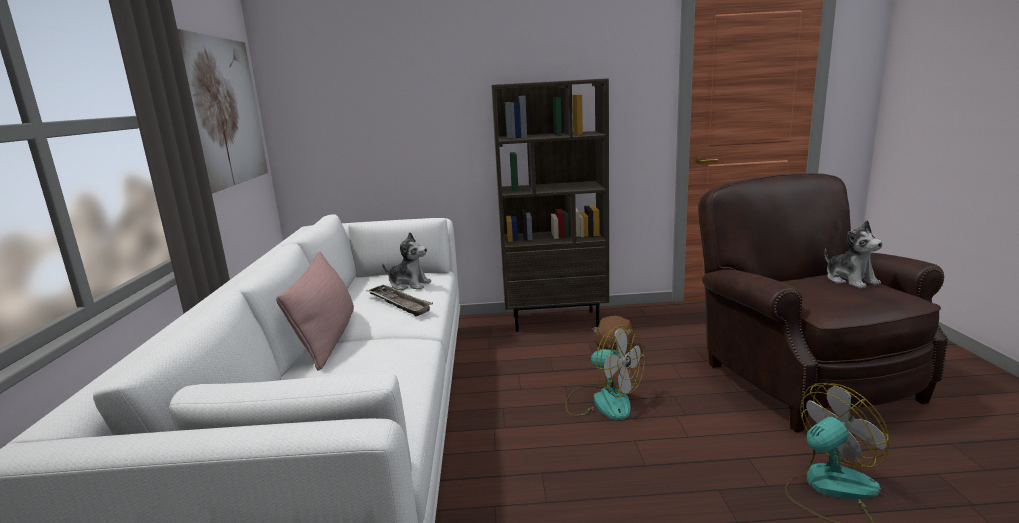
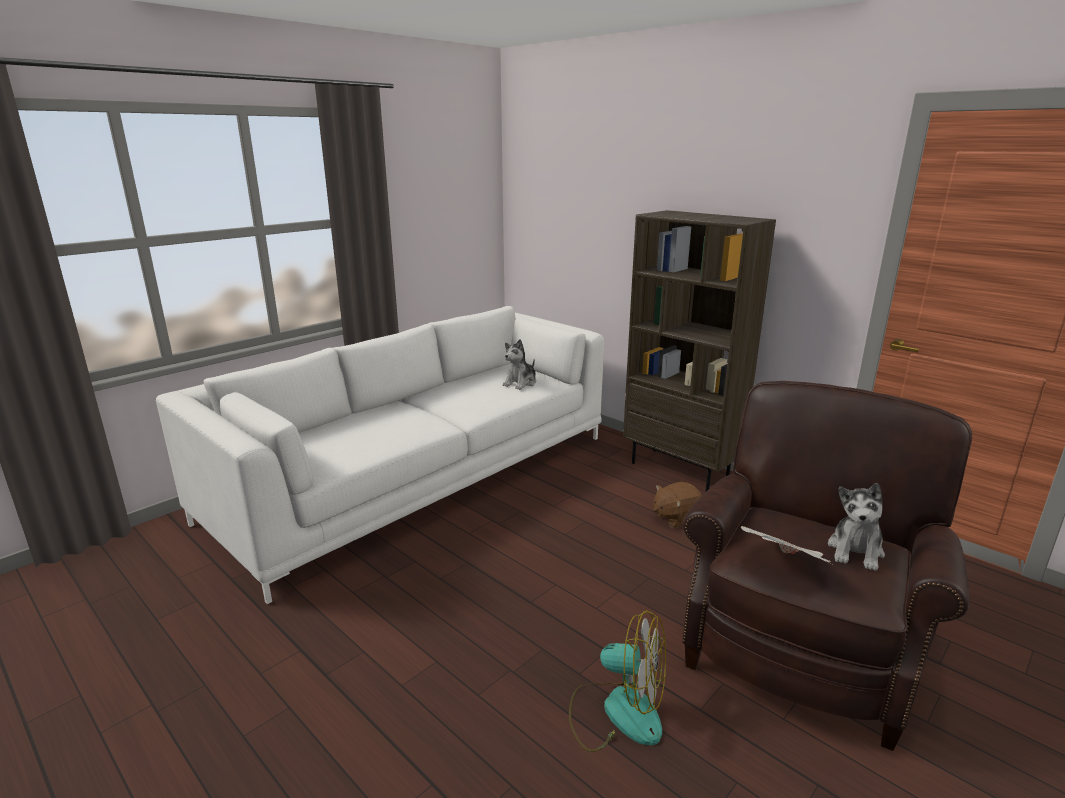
camera: 45 degrees right, 5 degrees up
(224, 112) = (448, 210): picture -> none
(327, 338) = (411, 400): pink pillow -> none
(399, 304) = (484, 395): tray -> none
(409, 285) = (521, 383): plush toy -> plush toy turned 60 degrees clockwise
(602, 401) = (588, 547): fan -> none
(855, 301) = (785, 565): none -> newspaper

